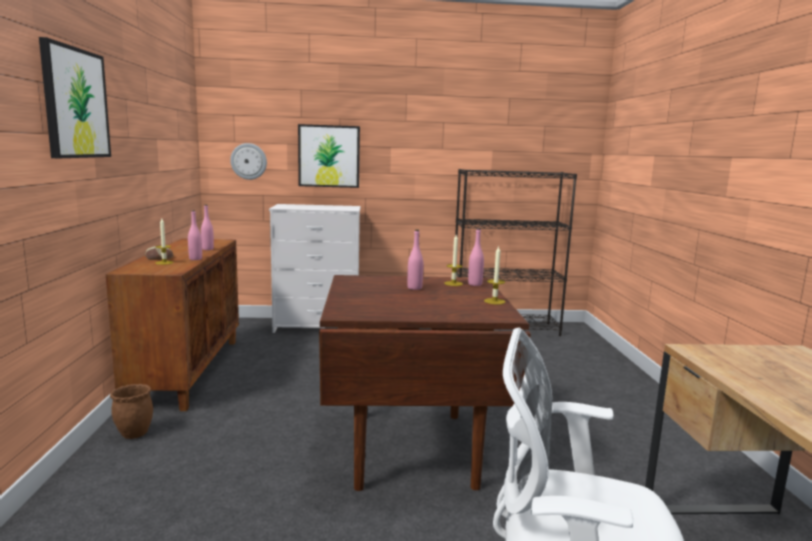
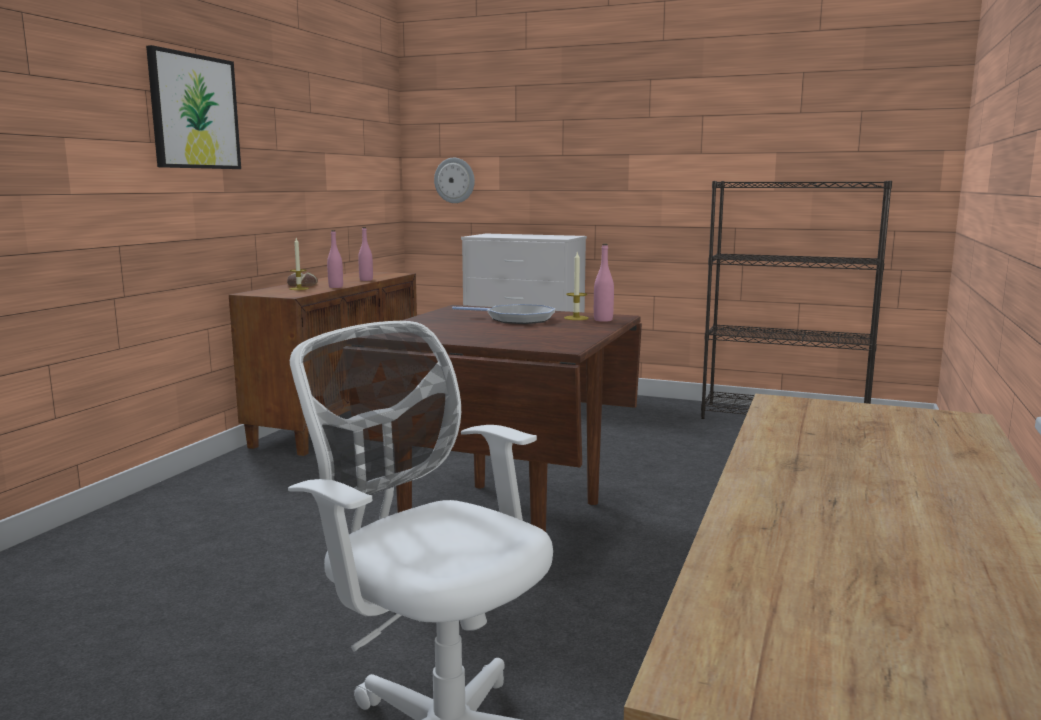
camera: 25 degrees right, 0 degrees up
(135, 433) = (239, 467): brown planter -> none
(329, 156) = (548, 170): picture -> none
(414, 288) = (516, 319): pink bottle -> frying pan
(494, 301) = (586, 335): candle -> none

